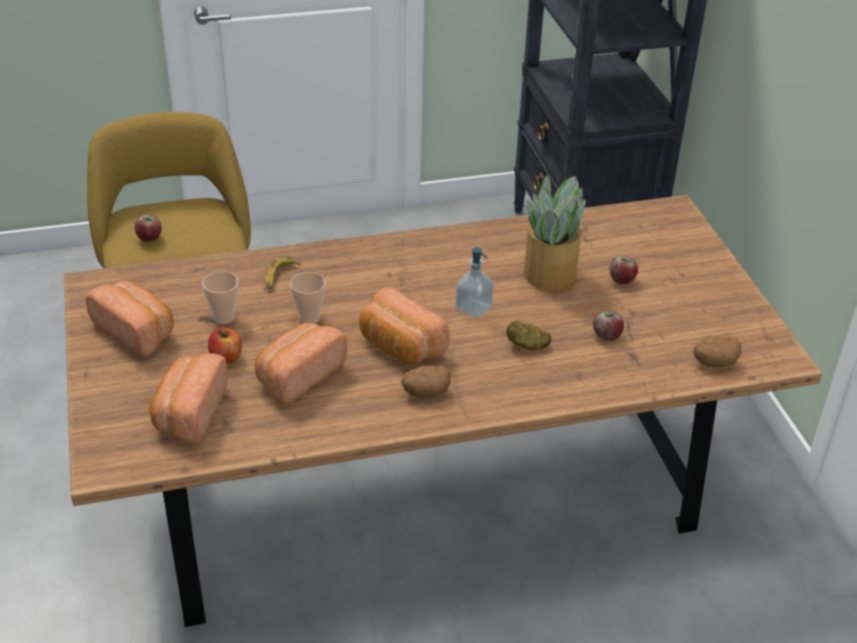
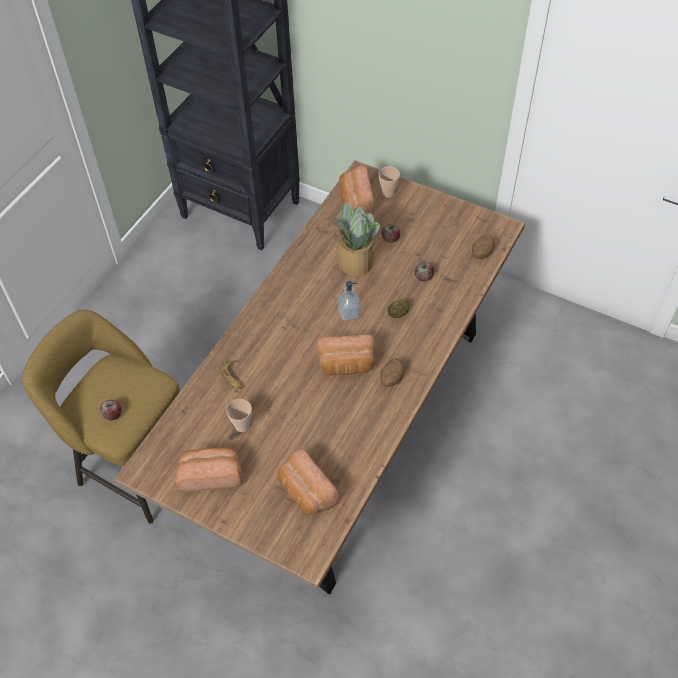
camera: 45 degrees left, 15 degrees up
(226, 357) = (277, 446): apple -> none
(298, 376) = (325, 424): bread -> bread (355, 201)
(309, 318) = (283, 387): cup -> cup (388, 193)

